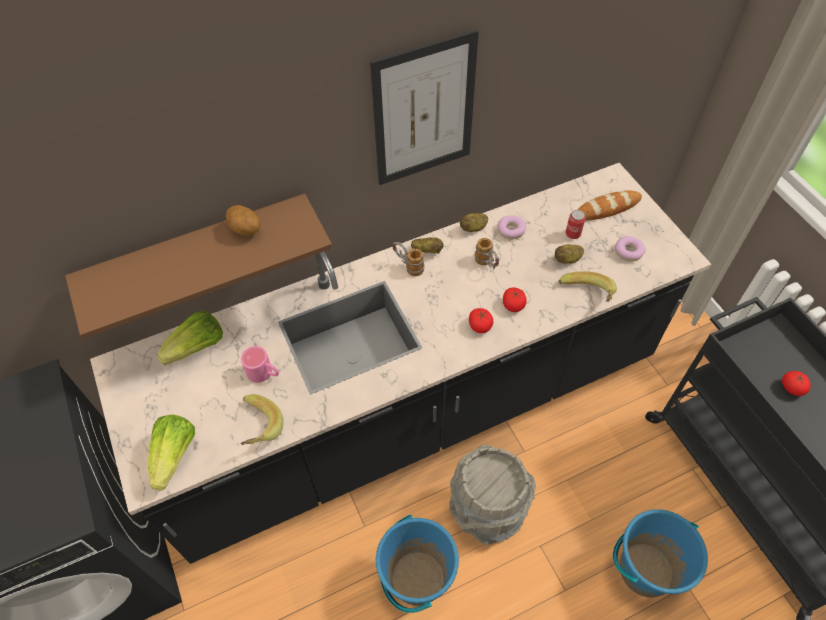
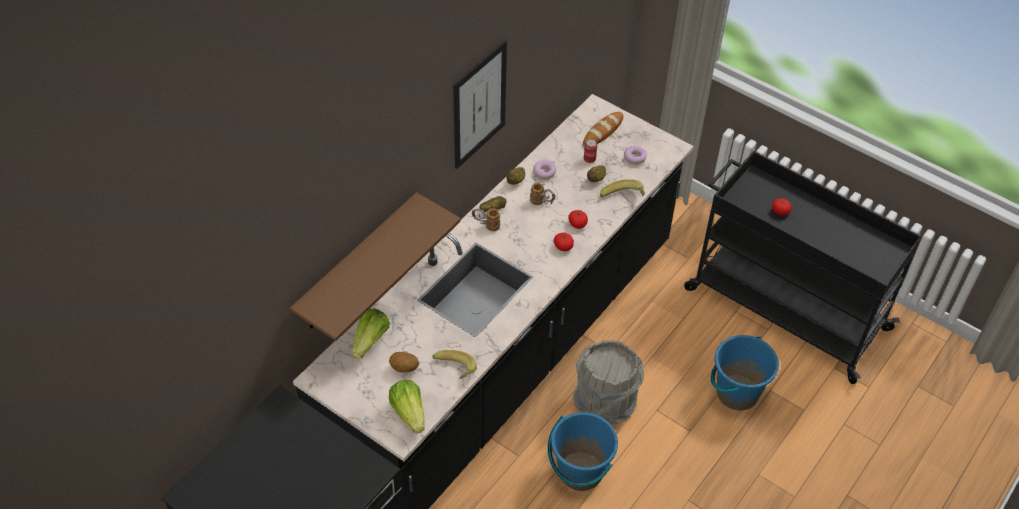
camera: 30 degrees left, 5 degrees down
(245, 230) = (394, 231): potato -> potato (404, 368)
(264, 373) = (433, 337): pink mug -> none

